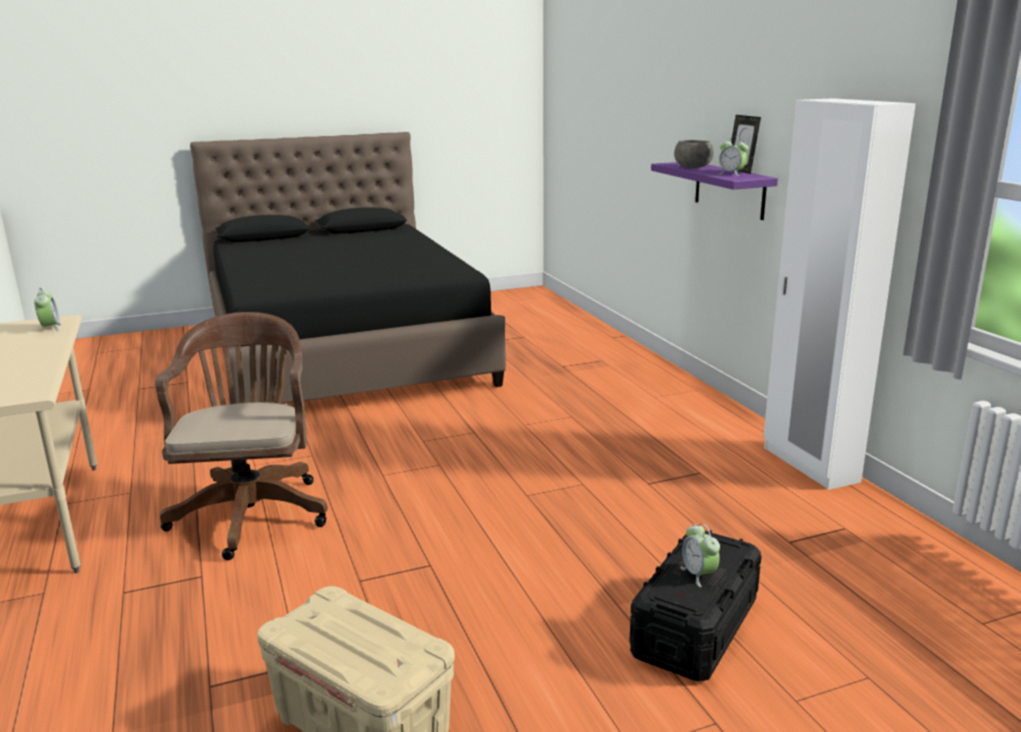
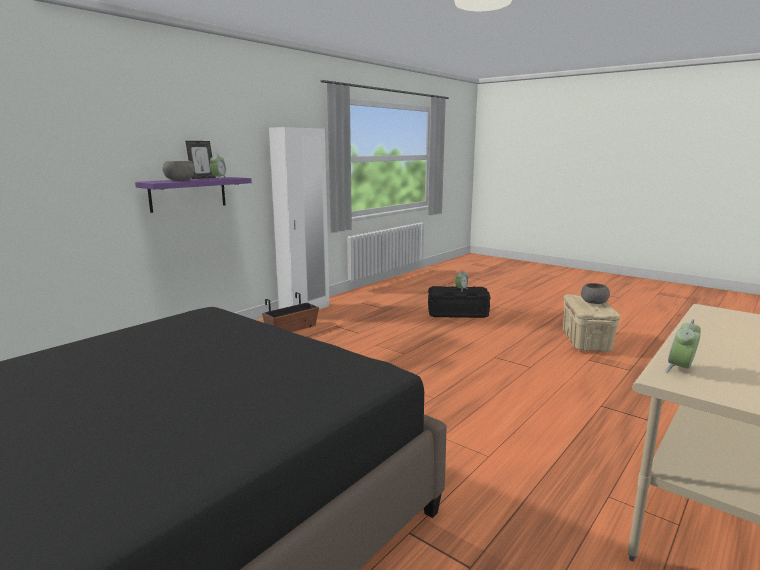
camera: 120 degrees left, 5 degrees down
(252, 511) = (535, 422): brown office chair -> none
(350, 644) = (593, 302): none -> grey bowl
(707, 440) = (291, 329): none -> planter

